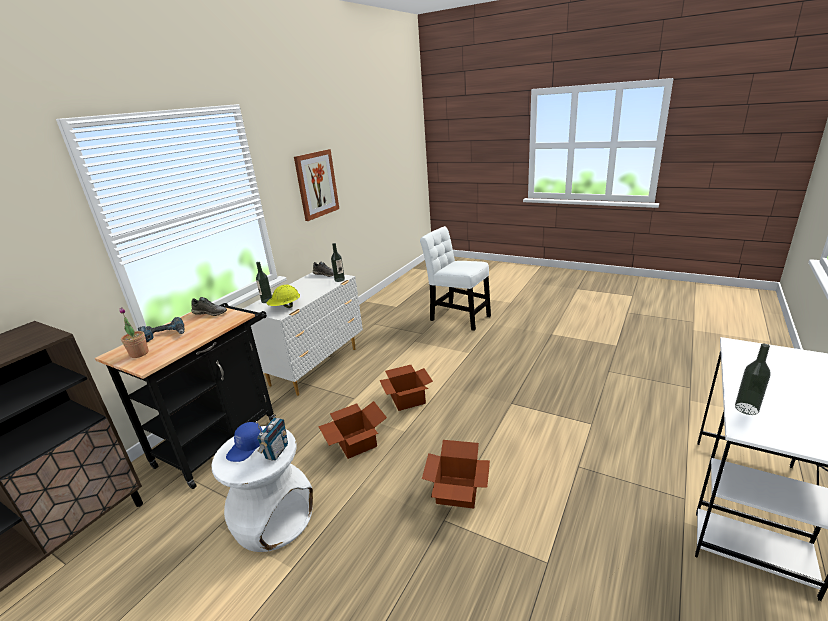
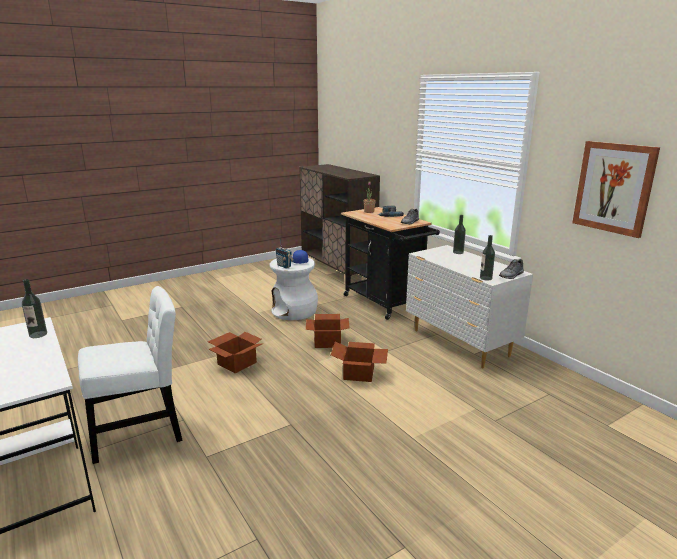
camera: 115 degrees right, 5 degrees down
(285, 307) = (434, 256): yellow hard hat -> none
(457, 317) = (535, 470): white chair -> white chair (141, 433)

